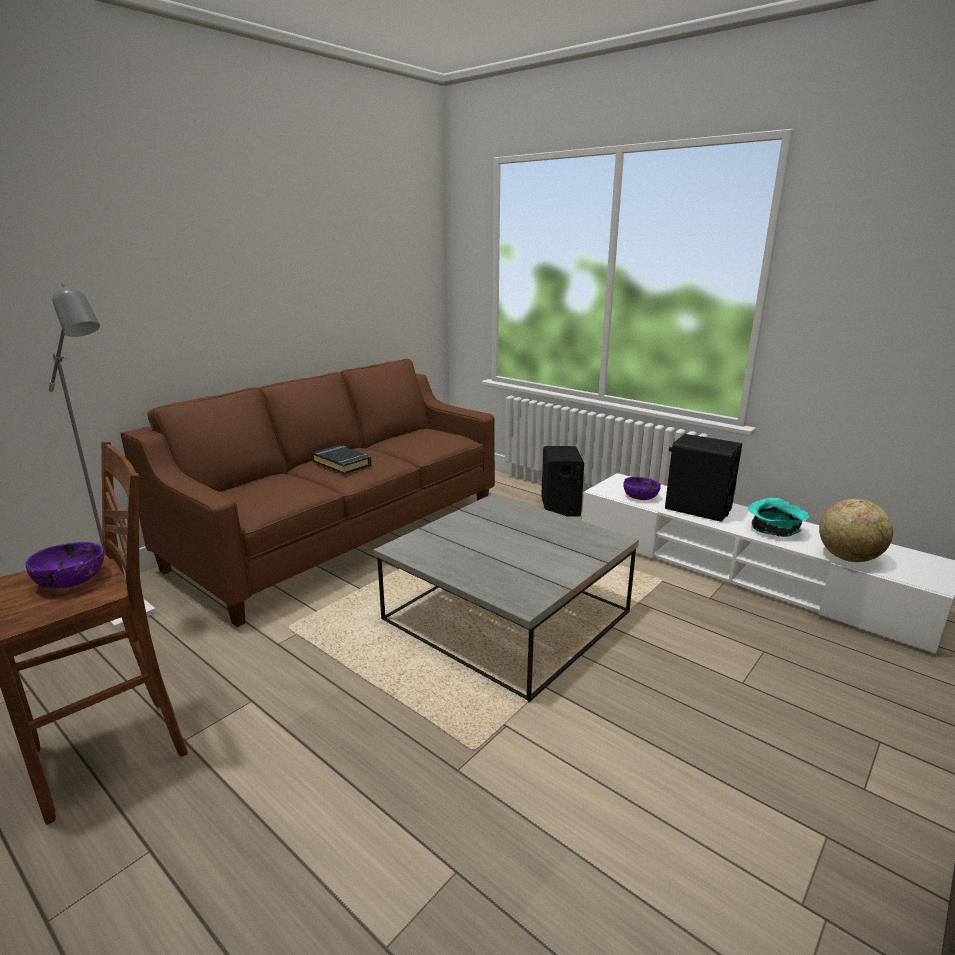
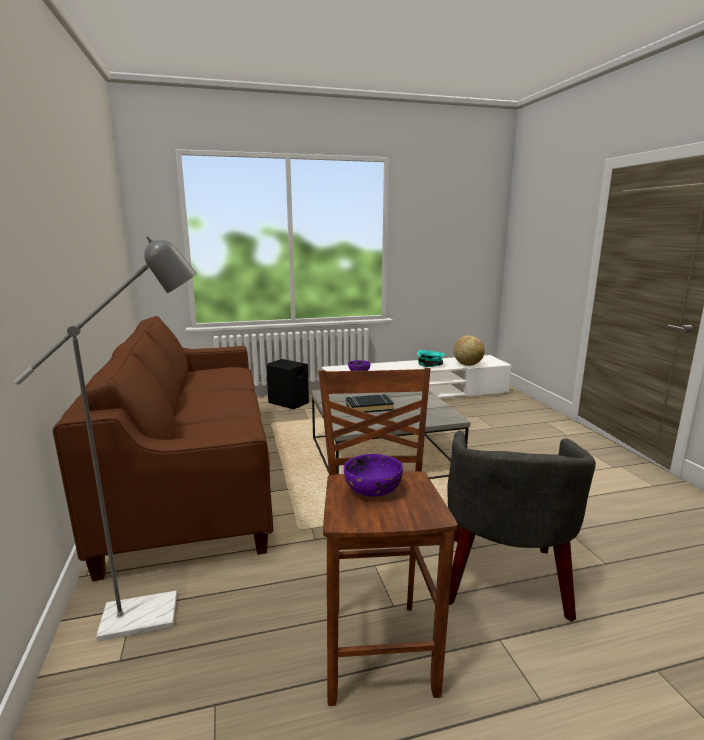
camera: 55 degrees left, 5 degrees down
(275, 821) = (503, 579): none -> grey armchair
(342, 463) = (215, 401): black book -> black book (369, 407)
(697, 509) = (390, 368): black speaker -> none

